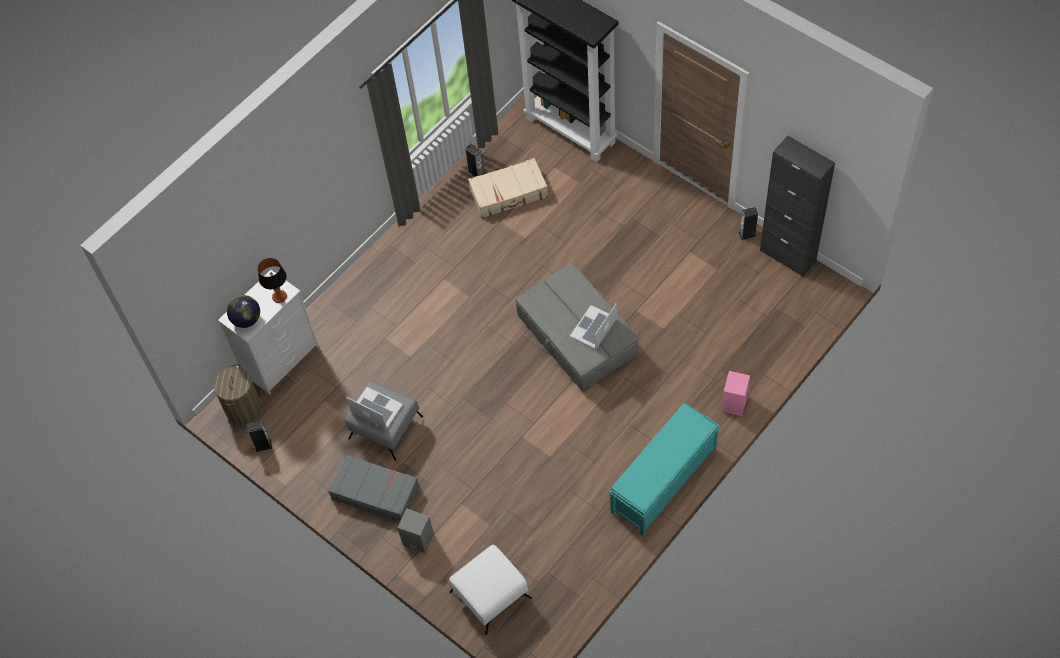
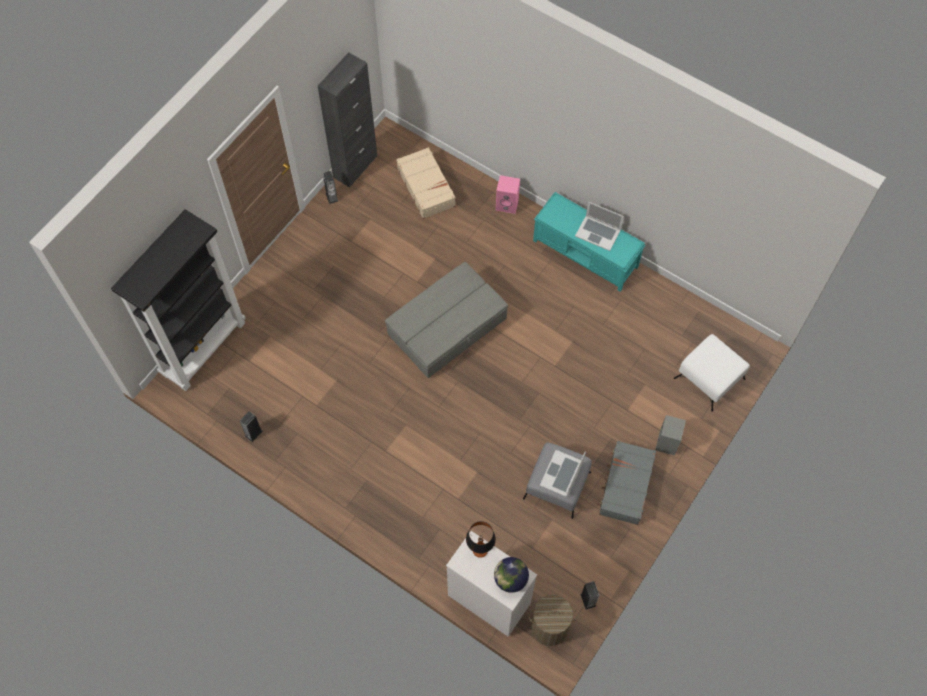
camera: 100 degrees left, 5 degrees up
(509, 194) = (282, 399): beige suitcase -> beige suitcase (426, 187)
(593, 327) = (458, 295): laptop -> laptop (598, 232)

